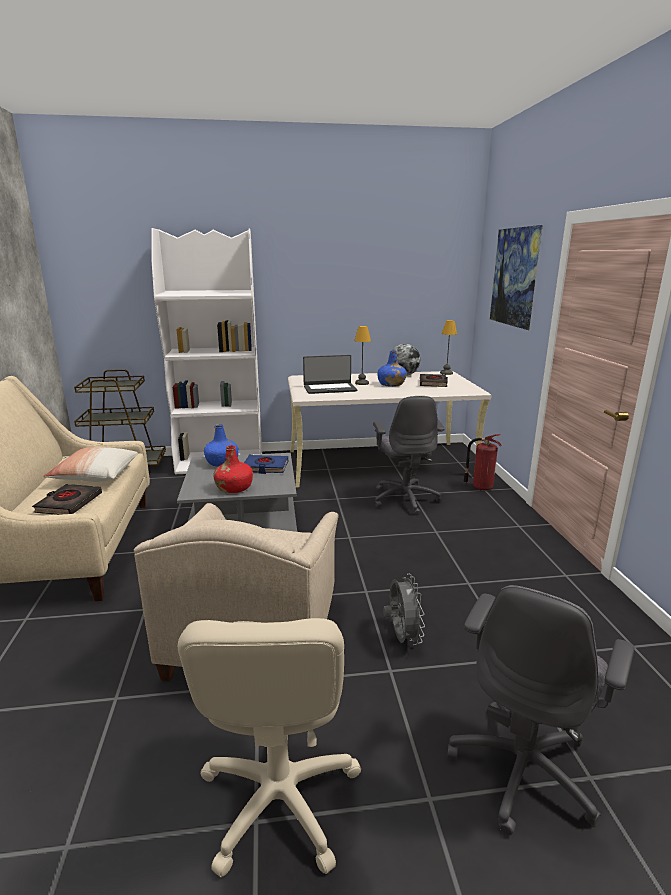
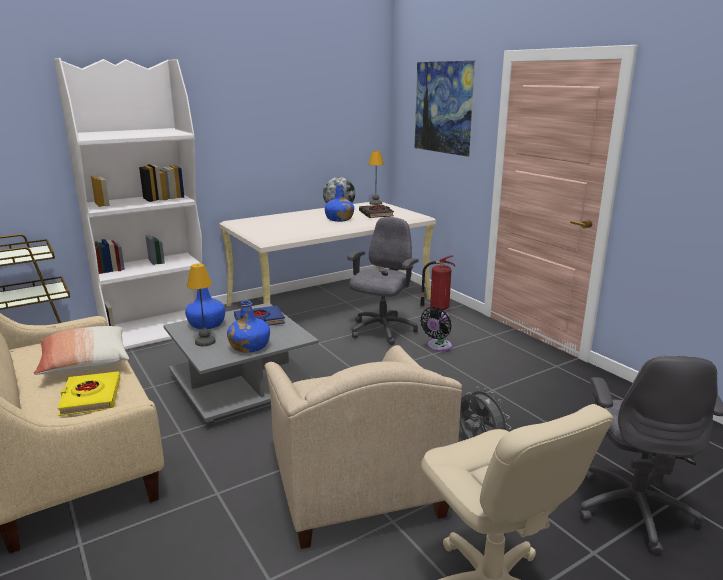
camera: 25 degrees left, 0 degrees up
(69, 503) = (90, 398): black book -> yellow book
(234, 488) = (249, 347): red bottle -> blue bottle
(329, 388) = (285, 230): laptop -> none
(361, 383) = (309, 221): table lamp -> table lamp (205, 342)
(405, 499) = (382, 331): grey office chair -> grey office chair turned 120 degrees counterclockwise
(447, 526) = (438, 347): none -> black fan

